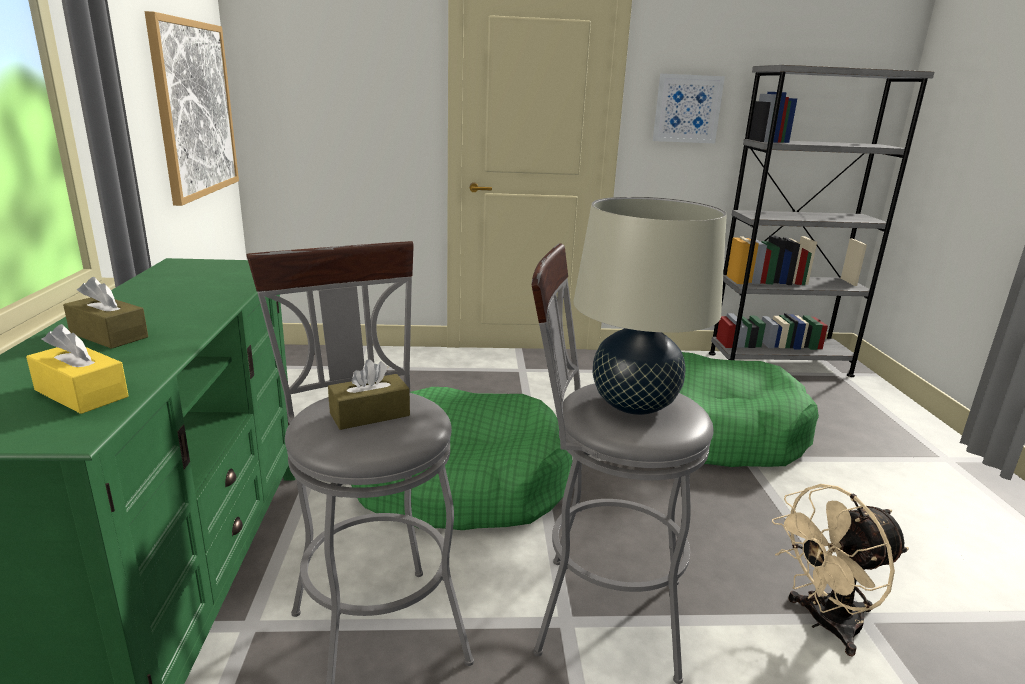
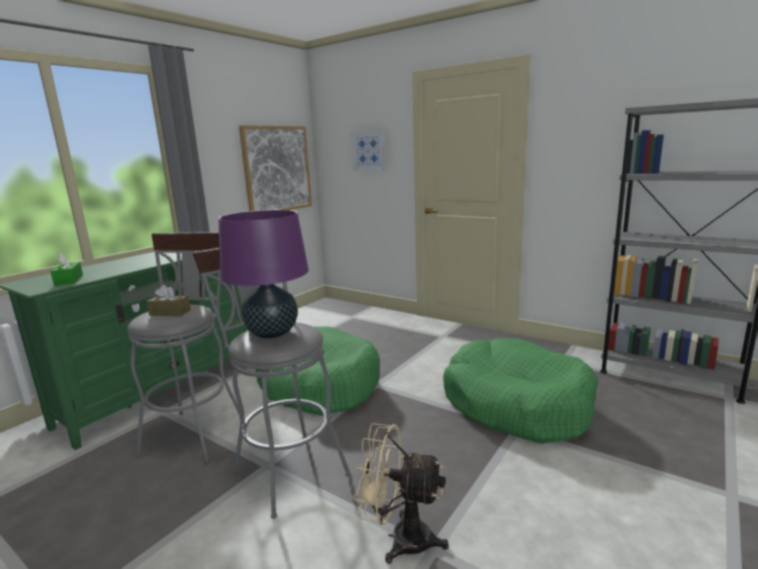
camera: 40 degrees right, 5 degrees down
(81, 393) = (69, 280): yellow tissue box -> green tissue box
(109, 335) = (121, 264): brown tissue box -> none
(634, 405) = (272, 333): beige table lamp -> purple table lamp
(687, 109) = (578, 150): picture -> picture (369, 150)

